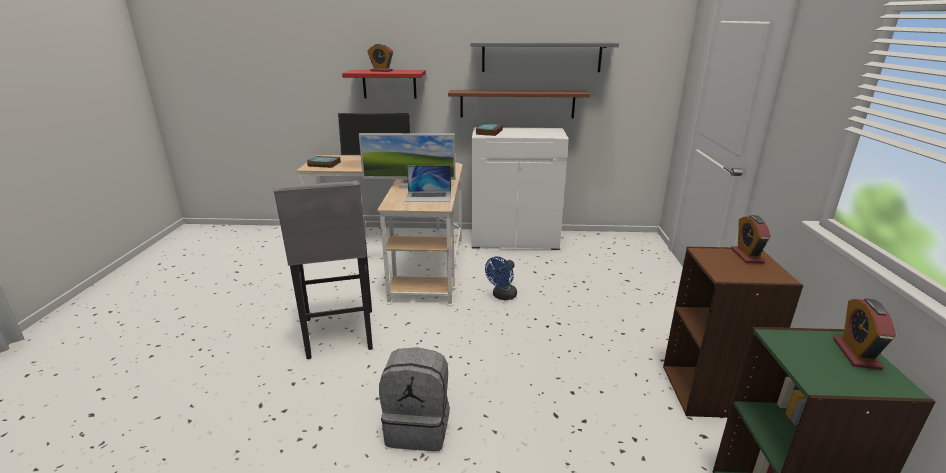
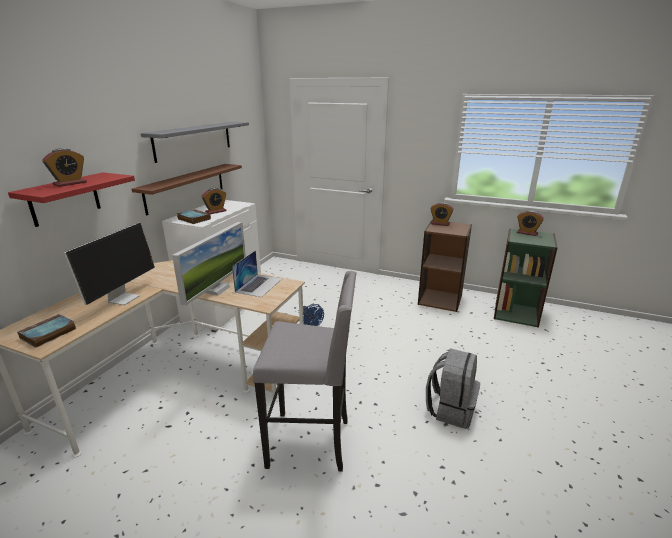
camera: 70 degrees left, 0 degrees up
(519, 133) = (216, 211): none -> alarm clock

